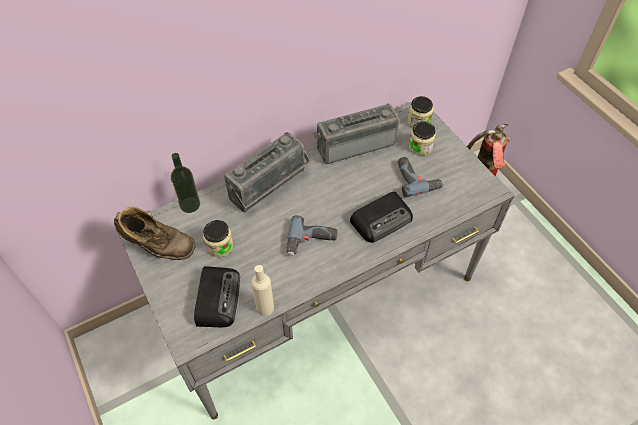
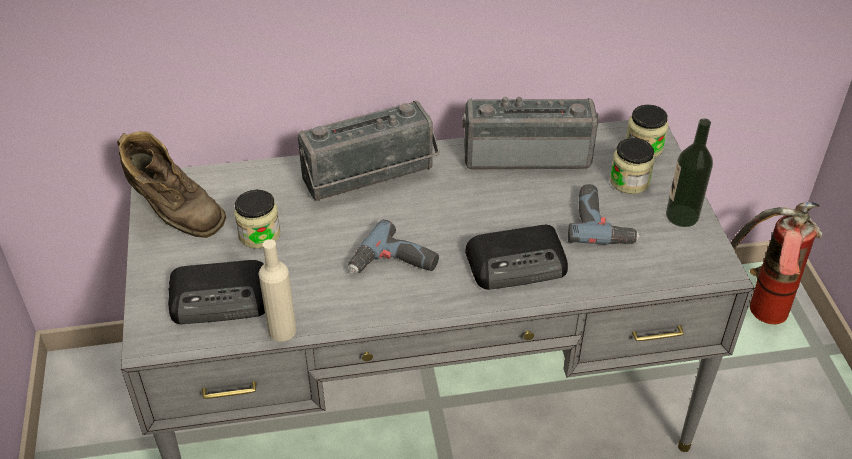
camera: 20 degrees right, 10 degrees down
(190, 204) = (245, 172): bottle -> bottle (682, 216)
(217, 297) = (222, 298): radio -> radio turned 60 degrees clockwise

